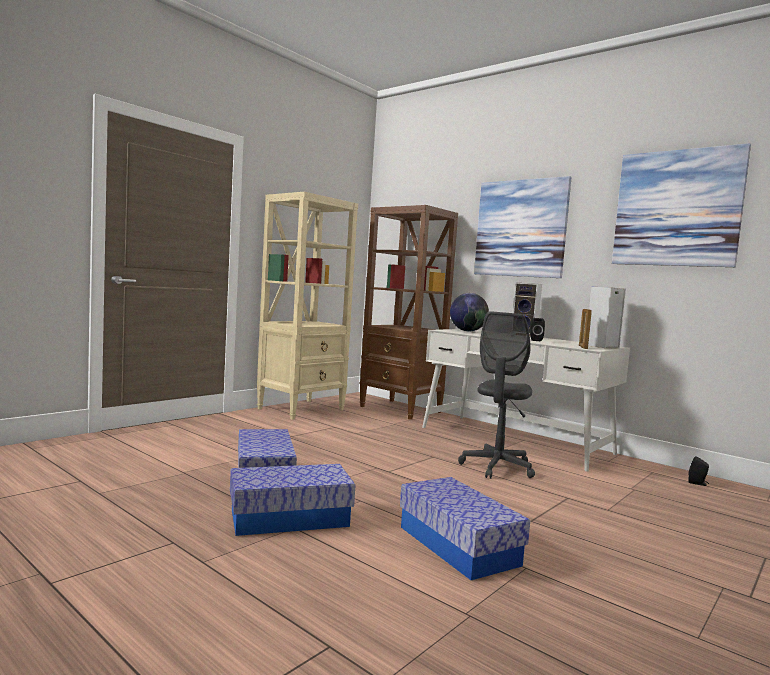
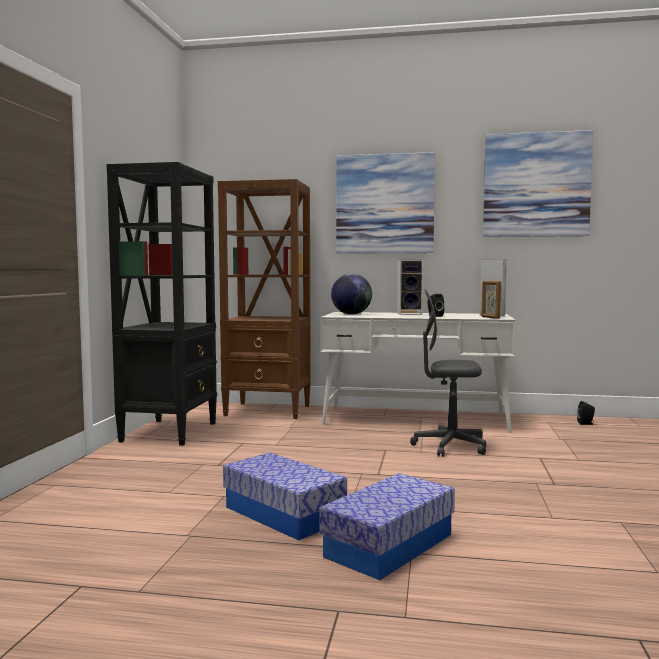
camera: 30 degrees left, 0 degrees up
(302, 409) = (170, 432): beige bookcase -> black bookcase
(458, 545) = (552, 521): storage box -> none
(497, 467) = (450, 446): grey office chair -> grey office chair turned 105 degrees clockwise

